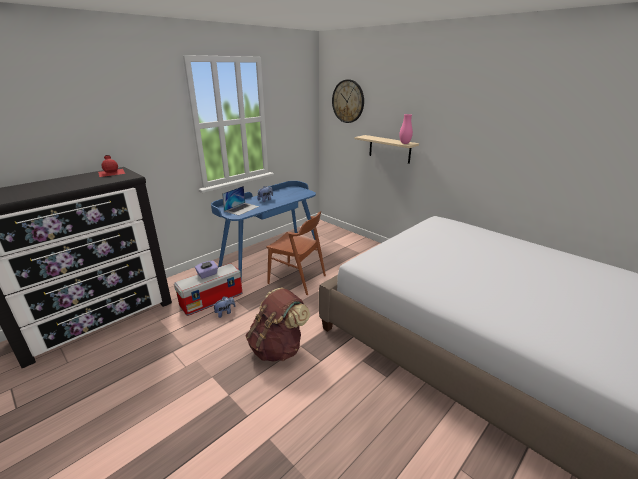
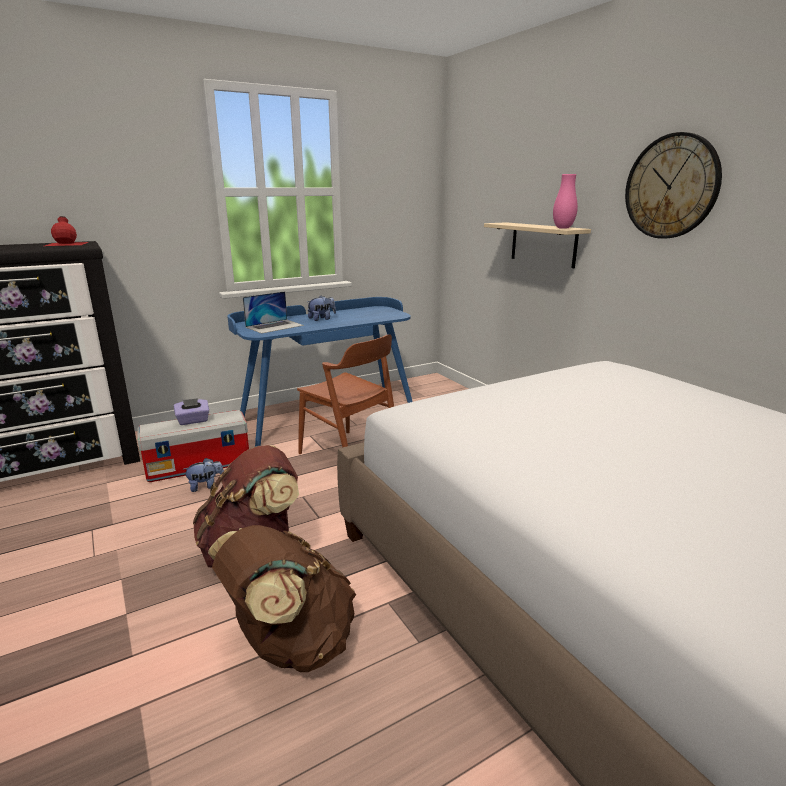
camera: 15 degrees right, 5 degrees down
(326, 391) = (290, 644): none -> brown backpack
(348, 101) = (483, 167): wall clock -> wall clock (671, 187)

